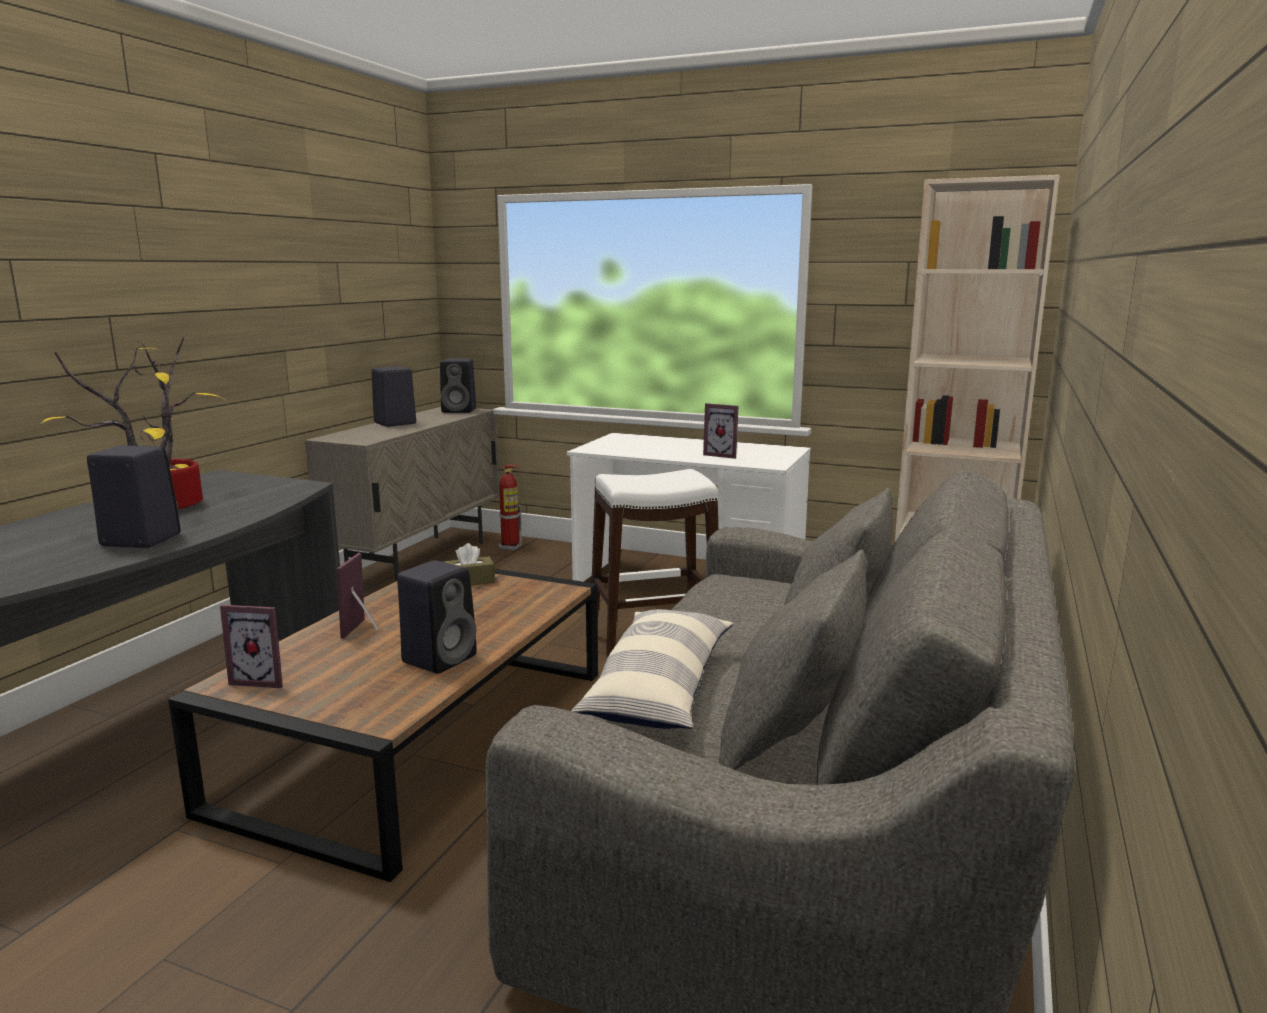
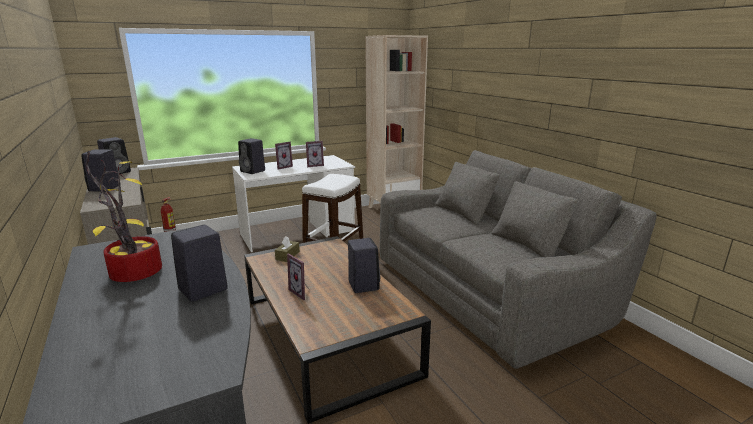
camera: 50 degrees left, 5 degrees up
(263, 679) = (321, 329): picture frame -> picture frame (282, 167)
(614, 444) = (253, 171): none -> black speaker
(660, 688) = (488, 250): pillow -> none

